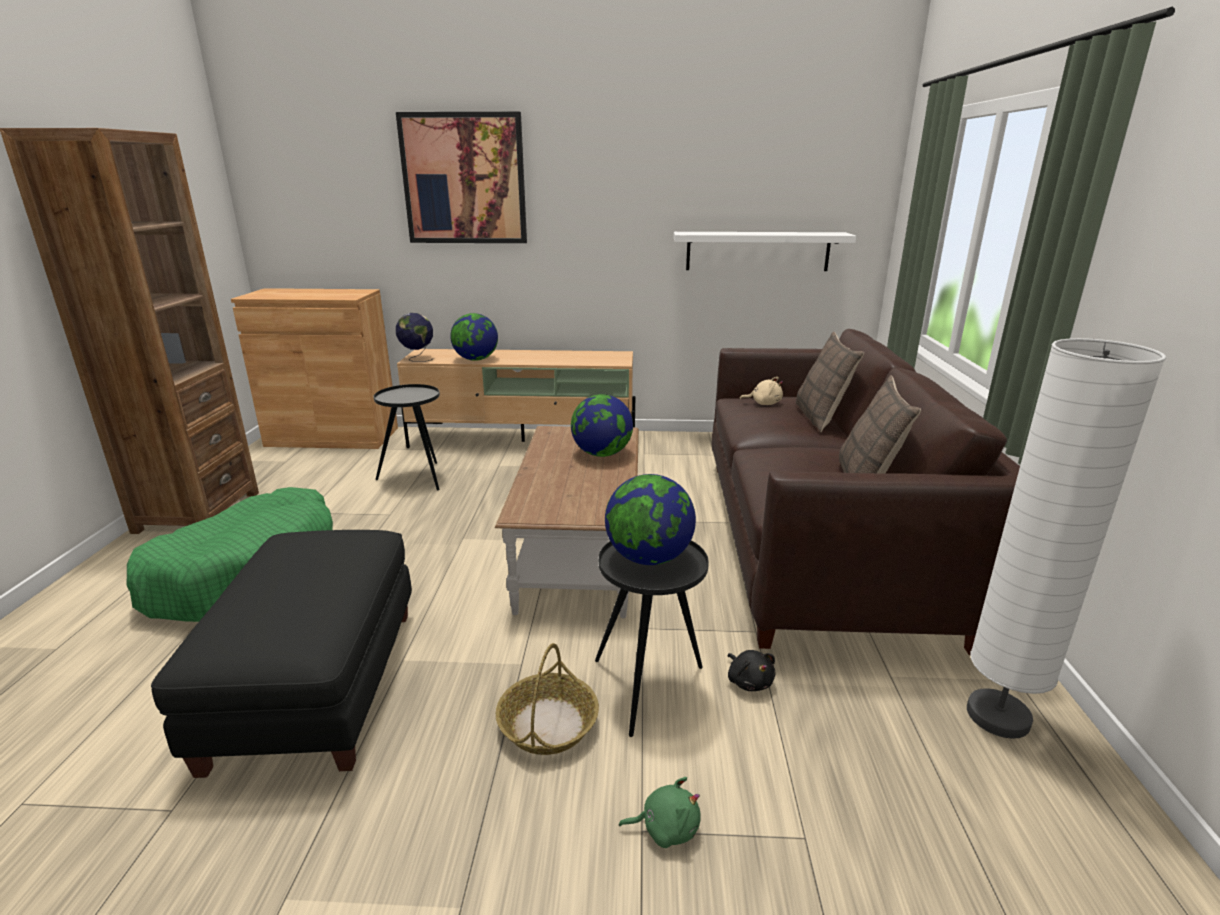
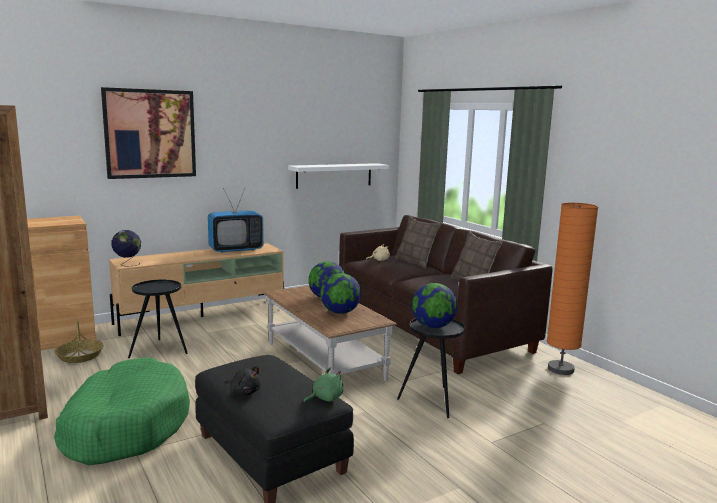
camera: 35 degrees left, 10 degrees down
(476, 359) = (173, 259): globe -> globe (340, 312)
(548, 724) = (409, 426): basket -> basket (79, 356)
(573, 355) = (236, 249): none -> television
(666, 828) = (498, 438): green plush toy -> green plush toy (325, 398)
(749, 681) = (468, 386): black plush toy -> black plush toy (244, 392)
(998, 717) = (560, 369): white floor lamp -> orange floor lamp

